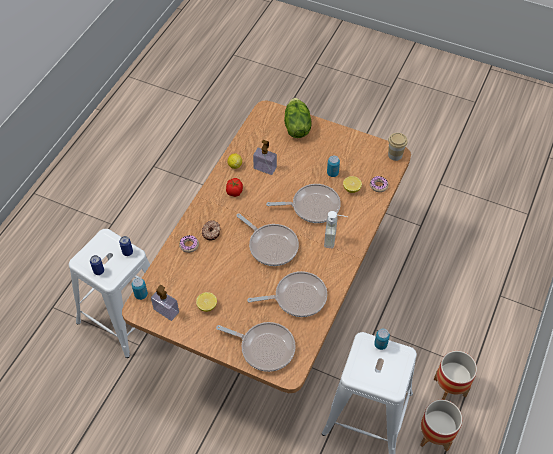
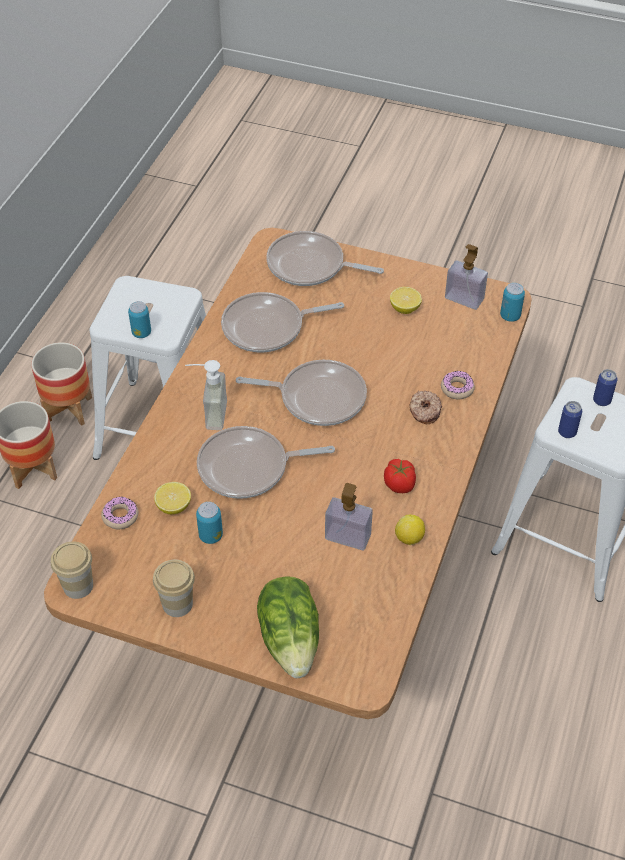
camera: 175 degrees right, 5 degrees down
(271, 245) = (317, 397): frying pan -> frying pan turned 150 degrees clockwise
(347, 144) = (177, 604): none -> cup

